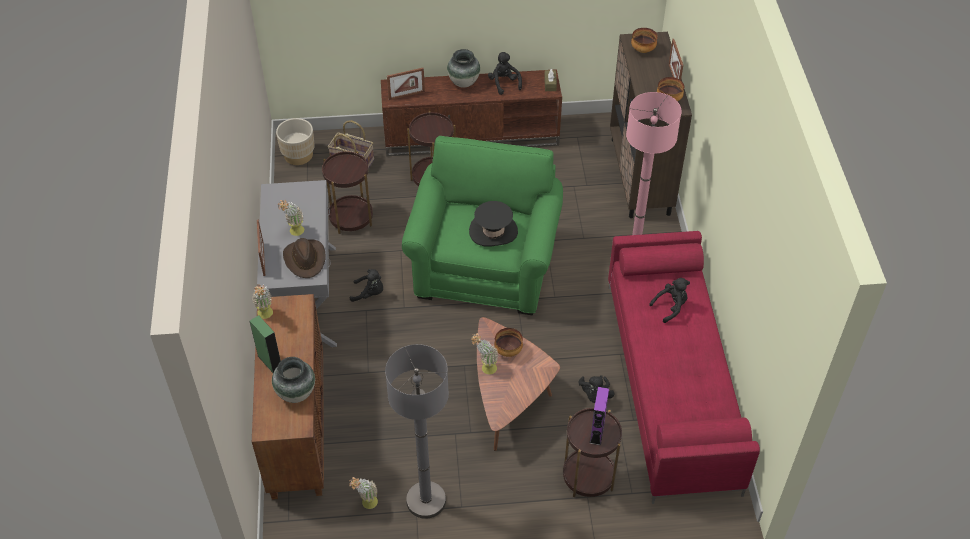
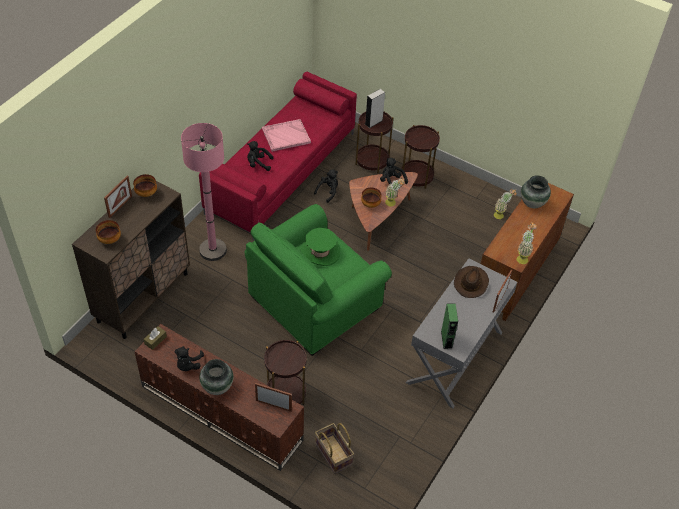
camera: 145 degrees left, 0 degrees up
(270, 361) = (537, 229): green speaker -> green speaker (446, 339)
(294, 233) = (465, 306): potted plant -> none
(298, 155) = (373, 491): beige planter -> none
(351, 218) = (375, 400): brown side table -> brown side table (416, 177)
(369, 293) = (408, 331): black plush toy -> black plush toy (391, 181)
(426, 500) = (467, 199): grey floor lamp -> none
(493, 231) = (320, 252): black hat -> green hat
(597, 432) = (373, 122): purple speaker -> grey speaker
(684, 361) = (285, 136): none -> pink tray

